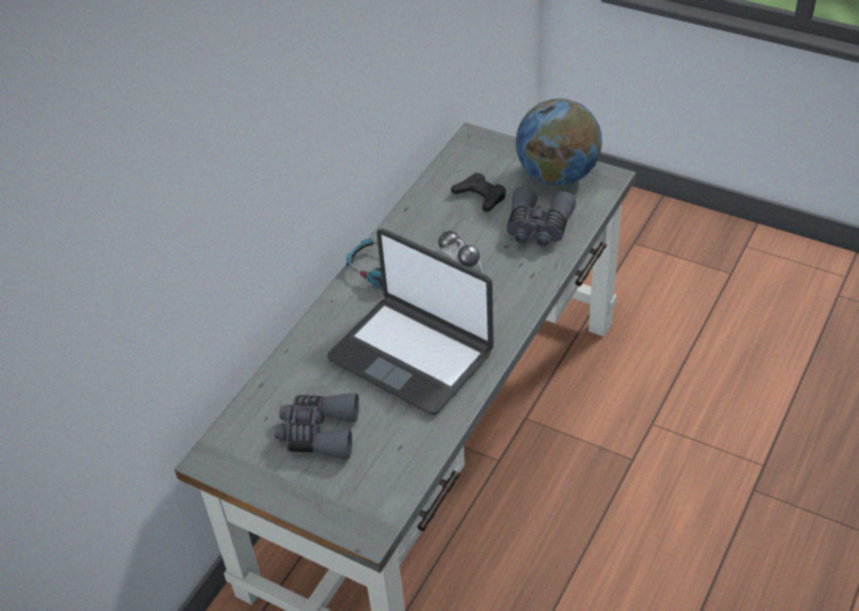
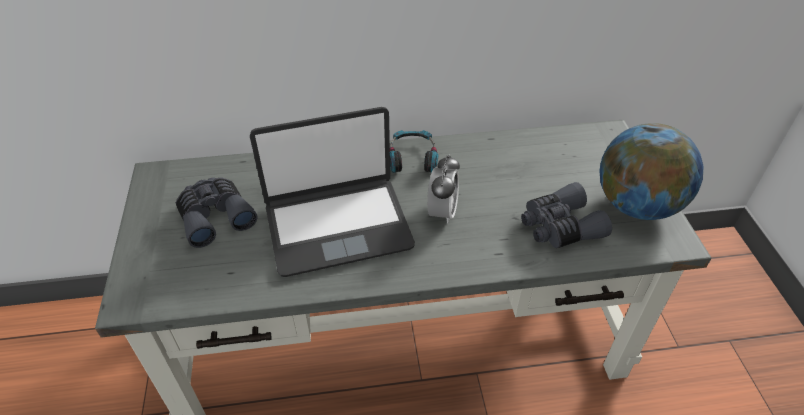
camera: 50 degrees right, 0 degrees up
(411, 354) = (337, 225): laptop -> laptop turned 105 degrees counterclockwise
(480, 196) = (553, 171): black game controller -> none

